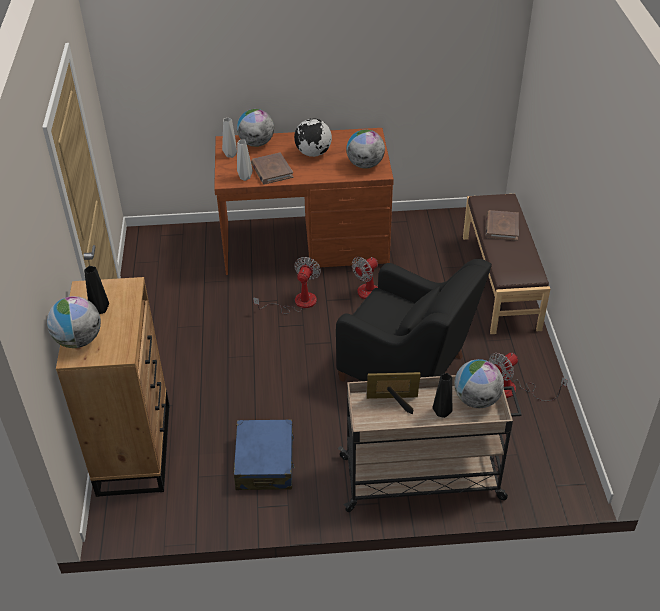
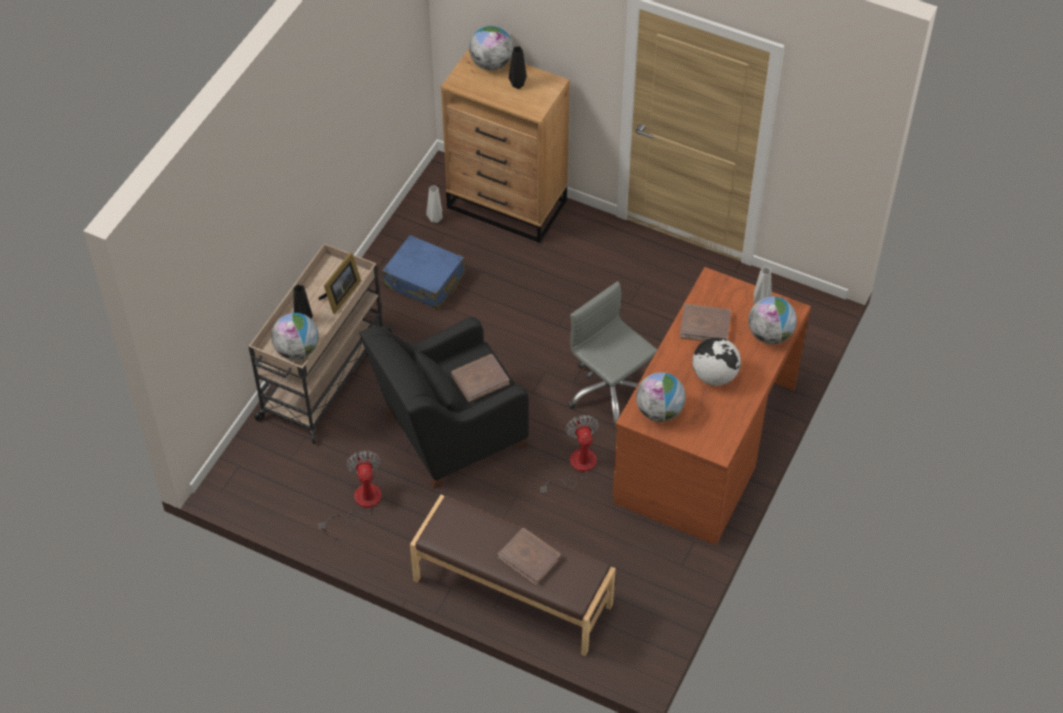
camera: 120 degrees right, 10 degrees up
(245, 178) = (706, 298): grey vase -> grey vase (434, 219)
(297, 302) = (610, 392): fan -> grey office chair
(383, 310) = (480, 379): none -> brown book

